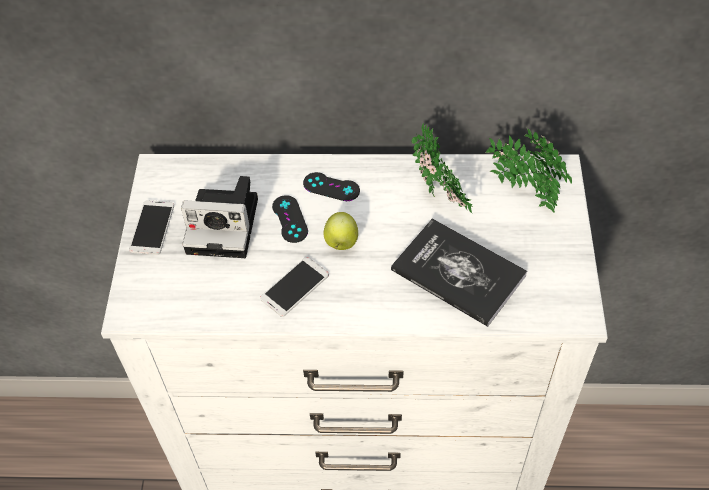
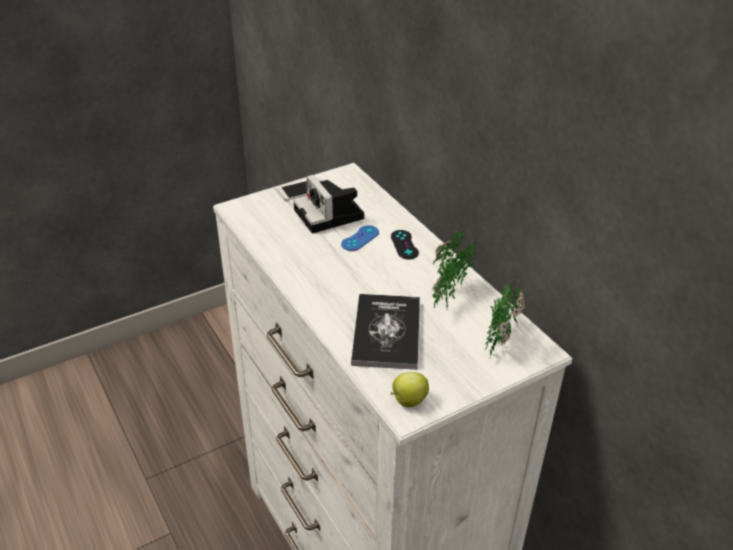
camera: 55 degrees right, 15 degrees down
(290, 219) = (360, 238): black game controller -> blue game controller
(295, 287) = (307, 262): phone -> none
(341, 242) = (361, 267): apple -> apple (408, 401)

